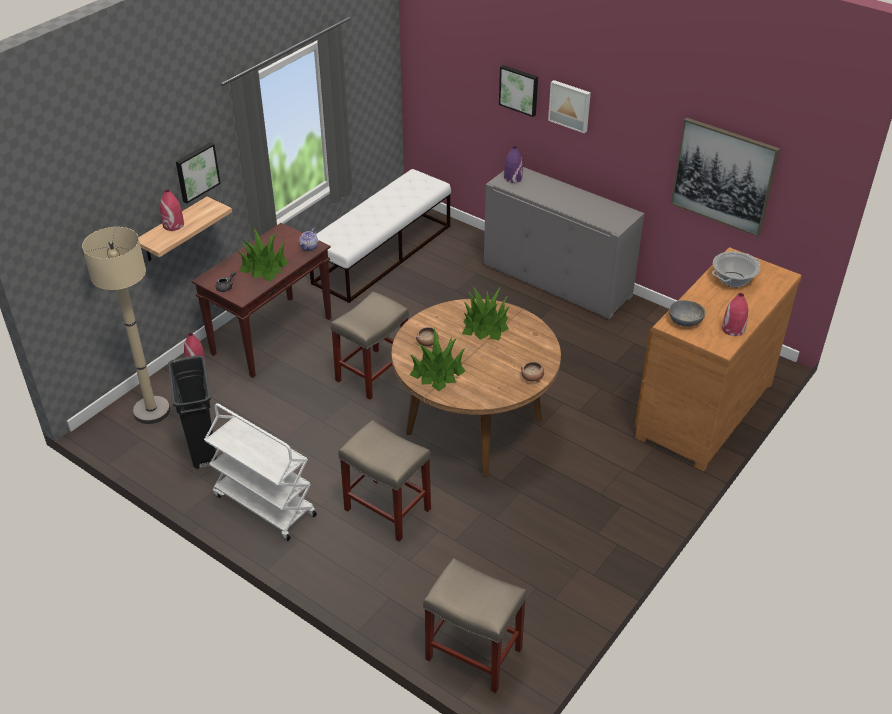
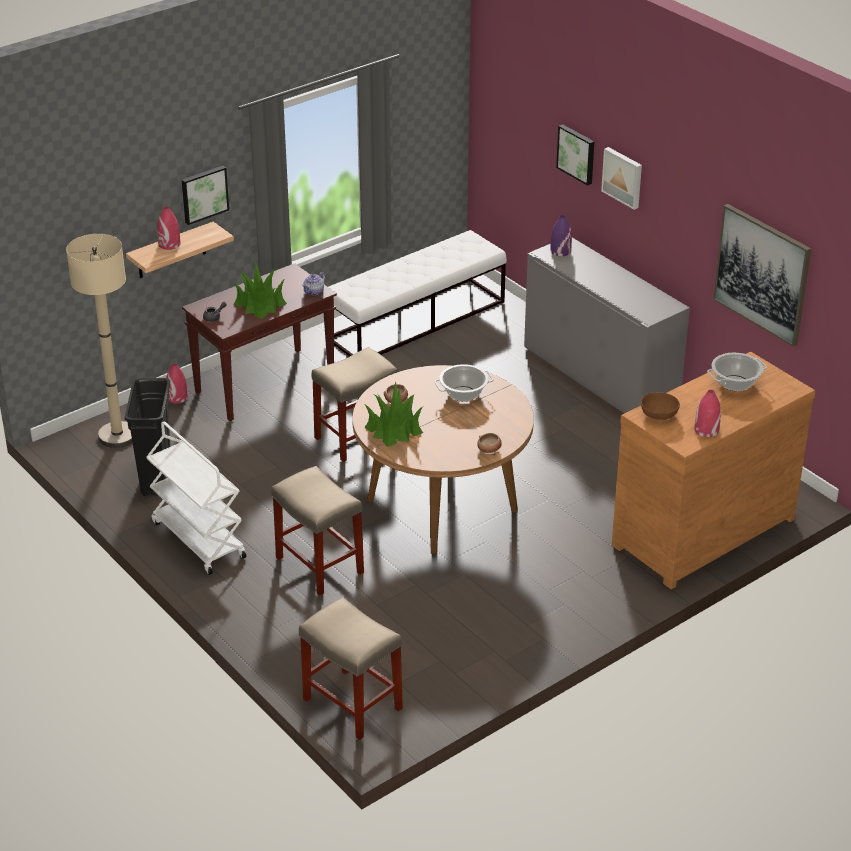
camera: 15 degrees right, 5 degrees down
(485, 325) = (463, 394): potted plant -> cooking pot
(685, 321) = (659, 414): grey bowl -> brown bowl

